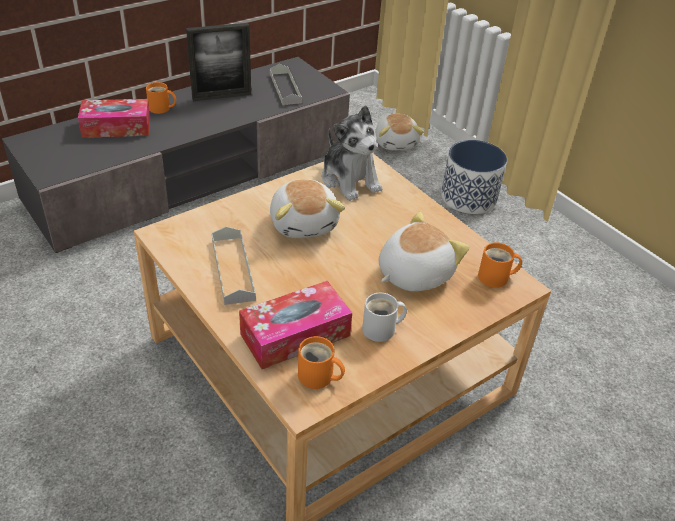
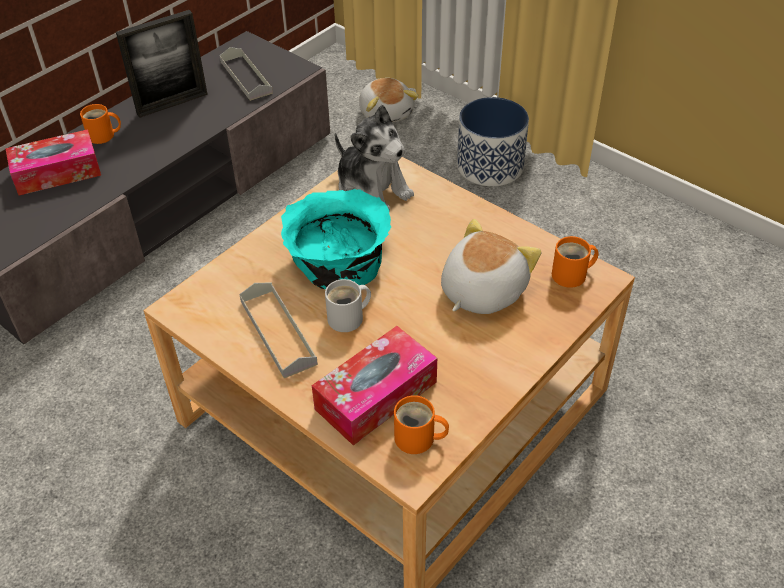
camera: 10 degrees left, 5 degrees up
(304, 223) = (339, 256): plush toy -> turquoise bowl
(382, 330) = (469, 366): white mug -> white mug (349, 318)

